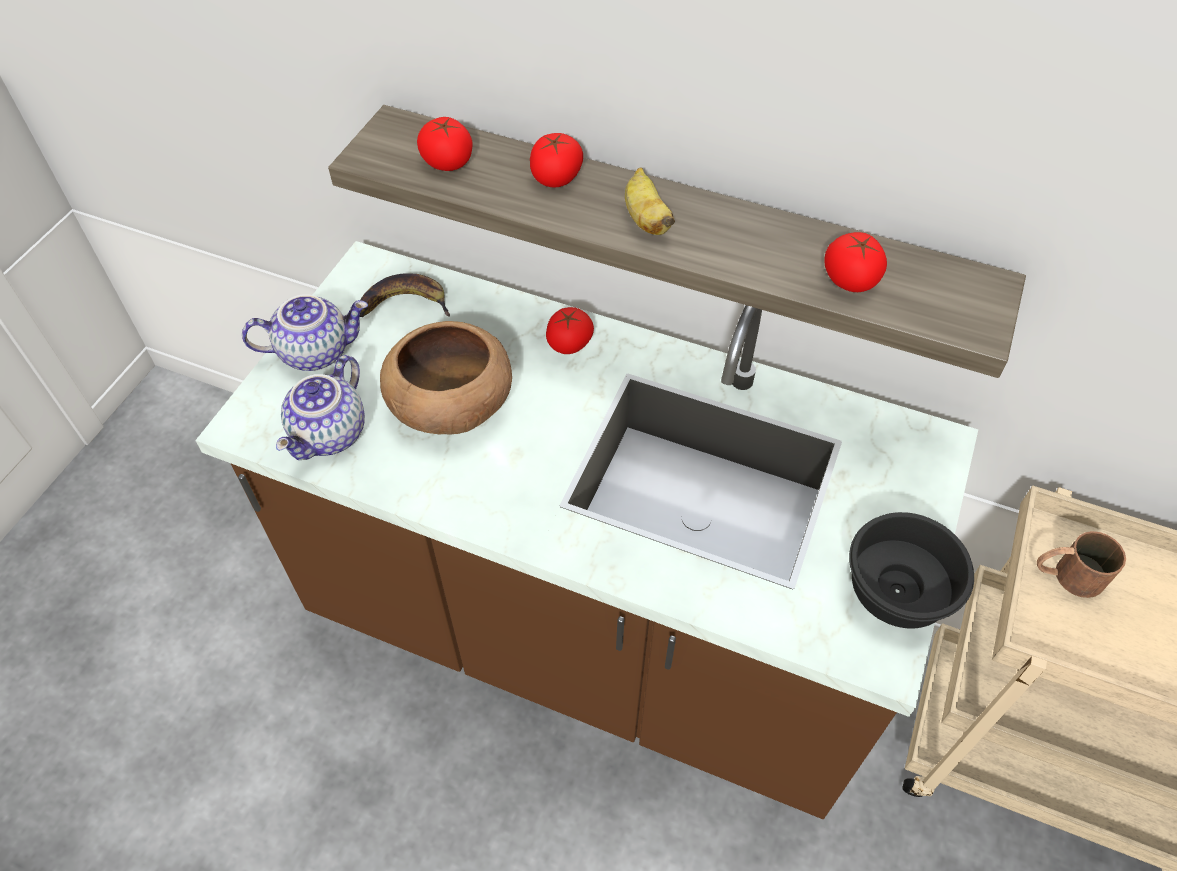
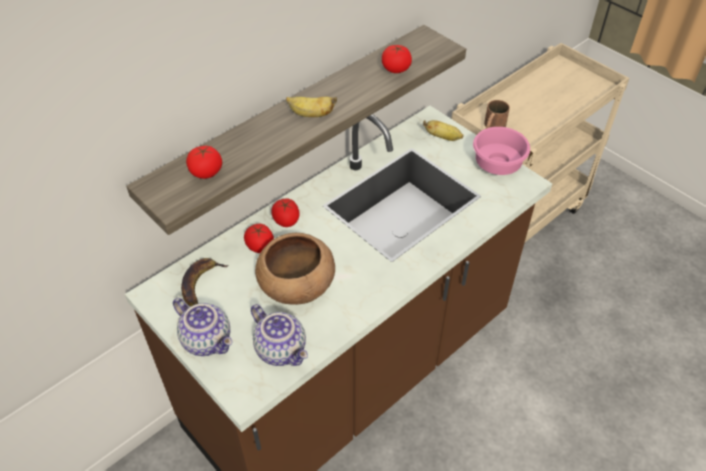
camera: 65 degrees left, 5 degrees down
(316, 351) = (208, 340): teapot -> teapot turned 120 degrees clockwise
(556, 178) = (254, 135): tomato -> tomato (260, 246)
(901, 593) = (499, 164): black bowl -> pink bowl
(904, 479) = (443, 137): none -> banana

